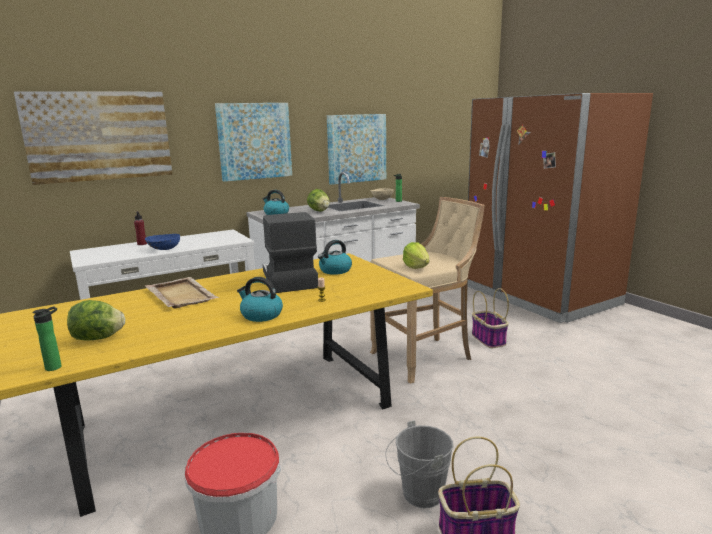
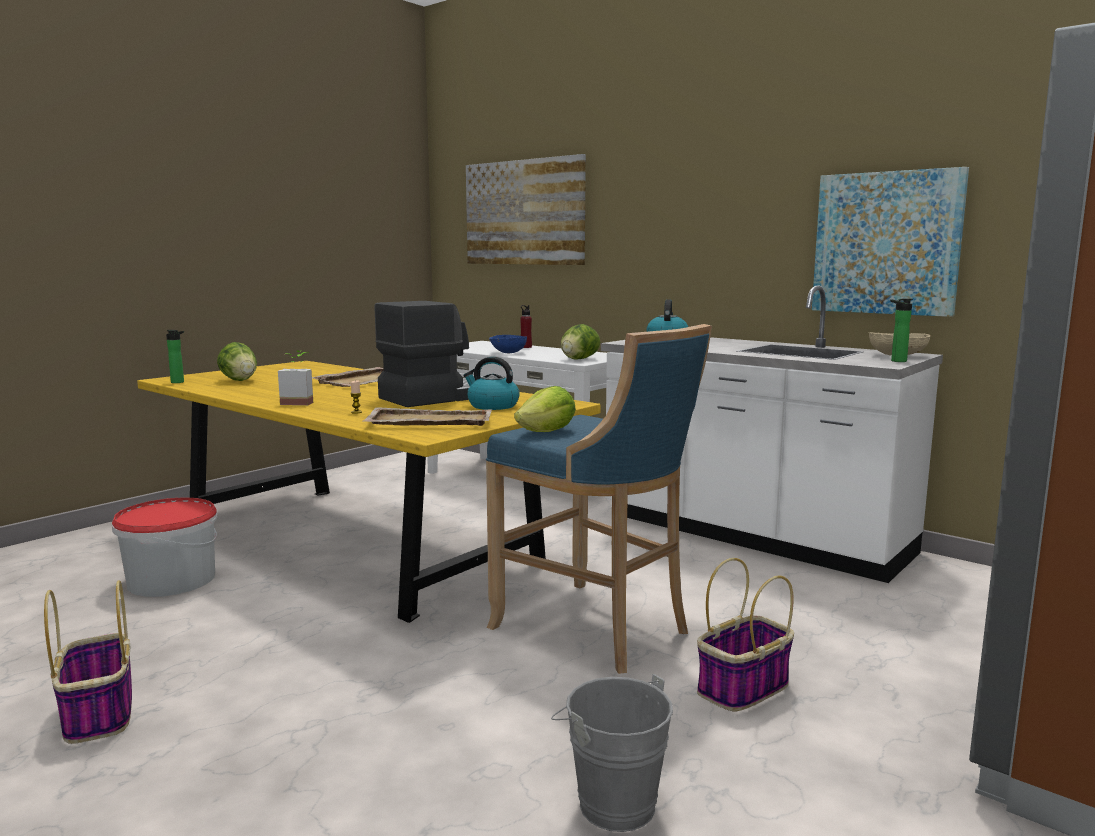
camera: 70 degrees right, 5 degrees down
(254, 141) = (692, 223): picture -> none
(261, 315) = (299, 402): kettle -> potted plant
(319, 211) = (717, 346): lettuce -> lettuce (578, 359)
(369, 285) = (428, 421): none -> beige tray
(418, 494) = (187, 666): grey bucket -> grey bucket (611, 801)
(425, 357) = (597, 629): beige stool -> blue stool

